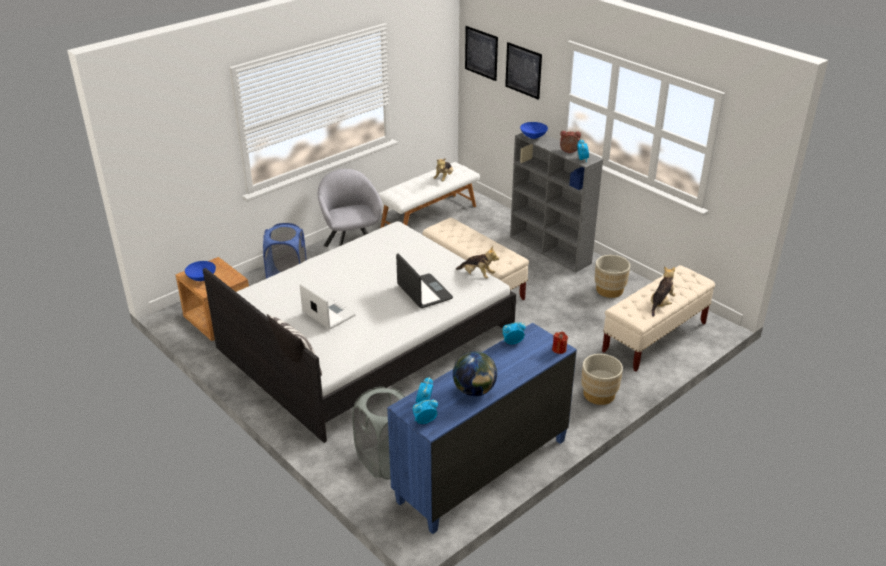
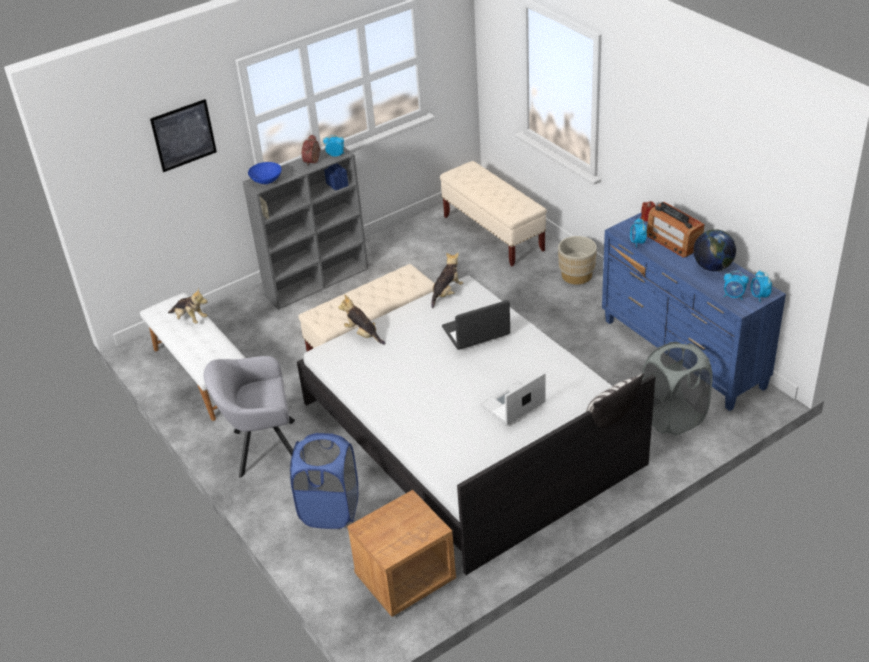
camera: 80 degrees left, 5 degrees up
(201, 278) = (402, 538): blue bowl -> none
(481, 53) = (110, 160): picture -> none
(518, 365) = (673, 241): none -> radio
(609, 290) = (408, 250): beige planter -> none
(661, 304) = (507, 192): plush toy -> plush toy (363, 334)

